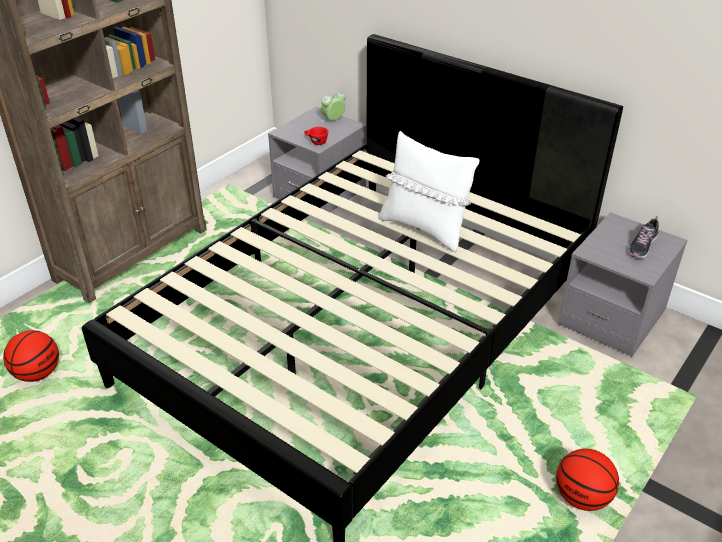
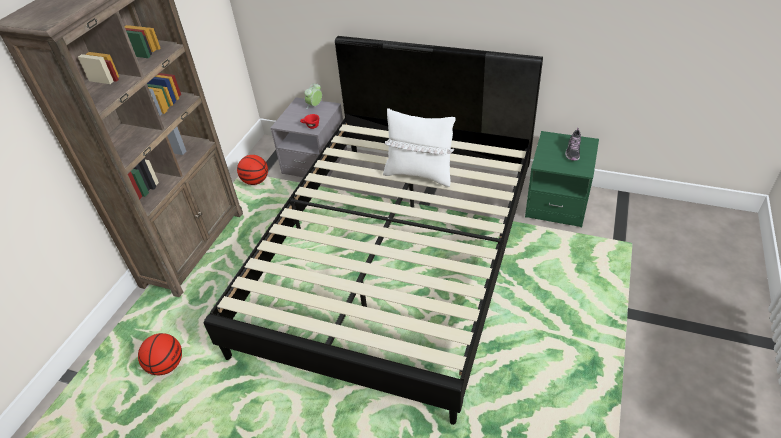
camera: 15 degrees left, 5 degrees up
(582, 497) = (592, 334): basketball -> basketball (256, 181)
(611, 318) = (557, 203): grey nightstand -> green nightstand

